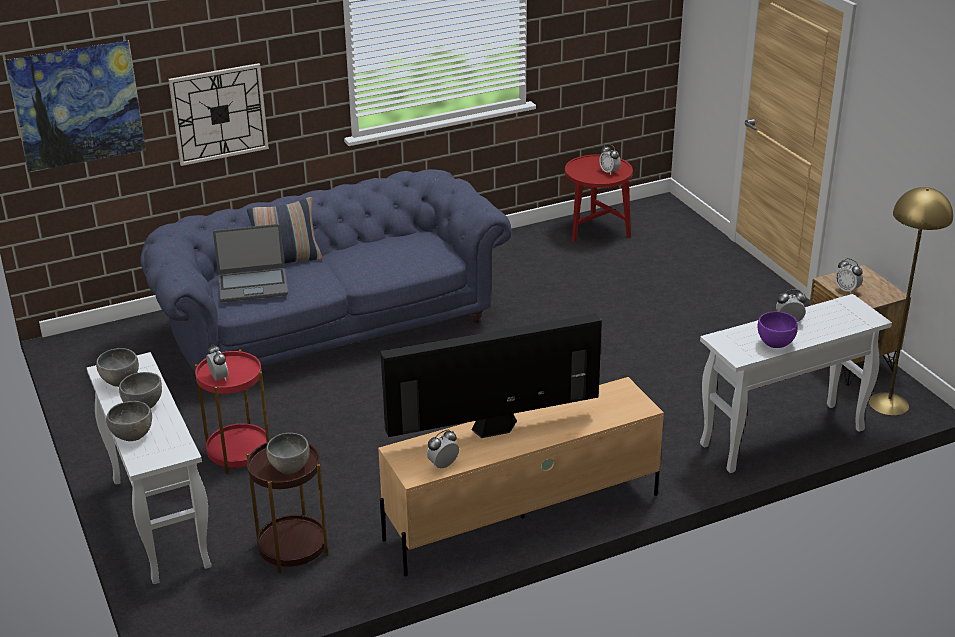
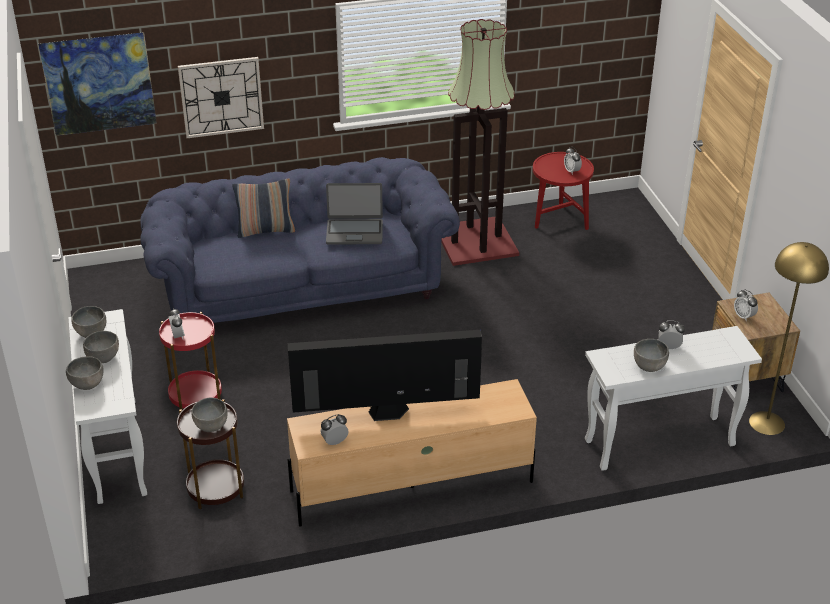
camera: 10 degrees right, 5 degrees up
(253, 285) = (230, 251): laptop -> laptop (354, 232)
(513, 260) = (477, 241): none -> floor lamp
(775, 343) = (649, 367): purple bowl -> grey bowl

